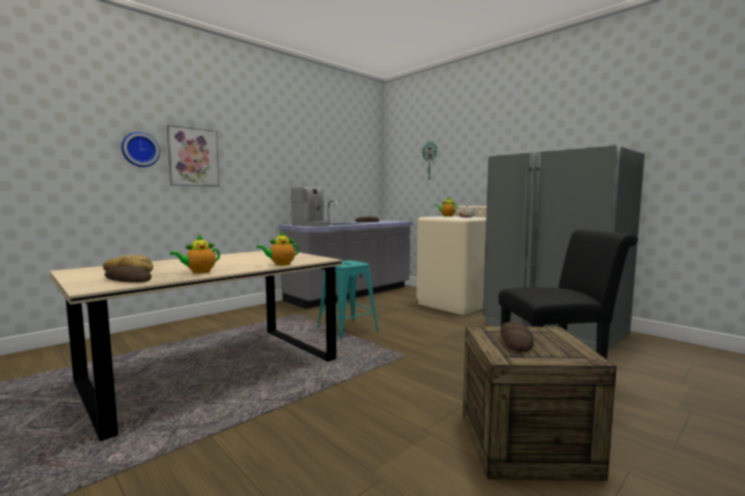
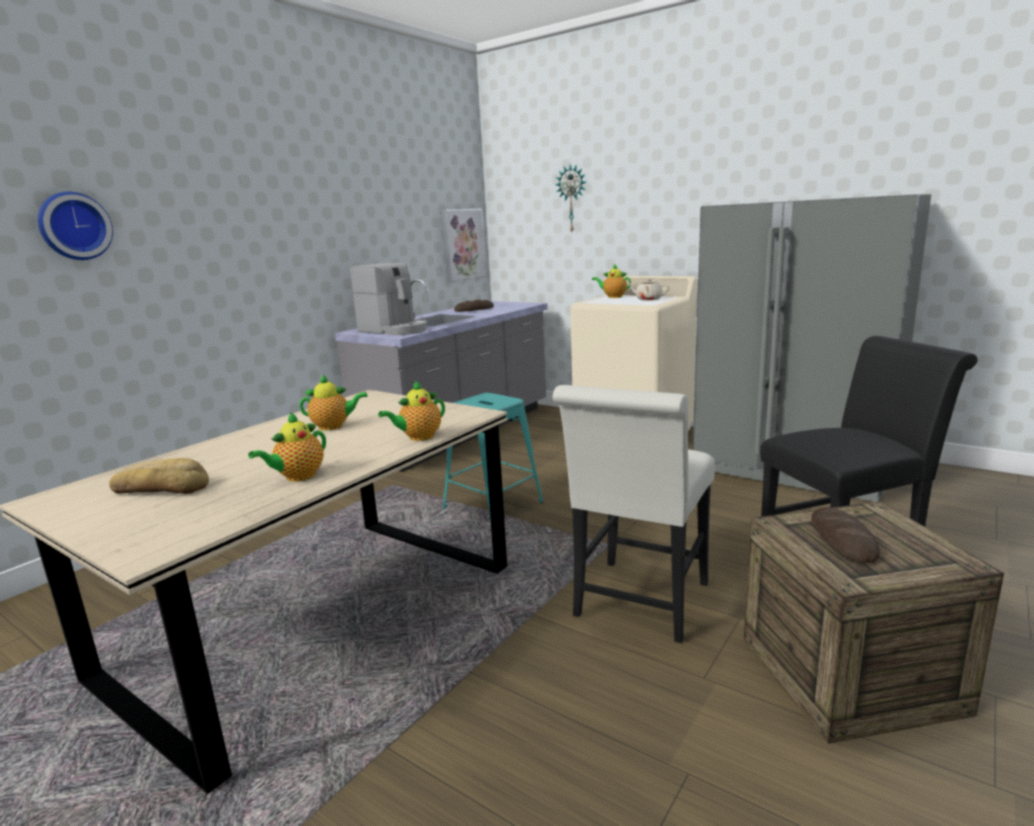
camera: 10 degrees left, 10 degrees up
(128, 279) = (188, 515): bread -> none
(193, 157) = (174, 229): picture -> picture (463, 245)
(242, 258) = (334, 426): none -> teapot
(405, 387) = (638, 605): none -> white chair

